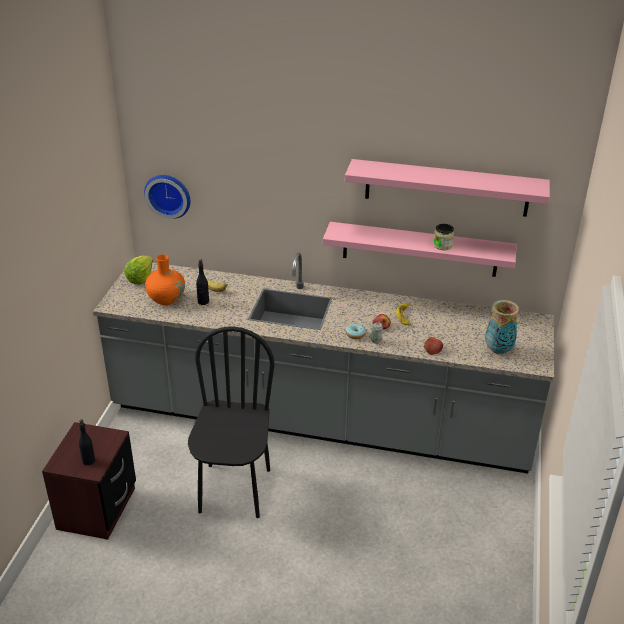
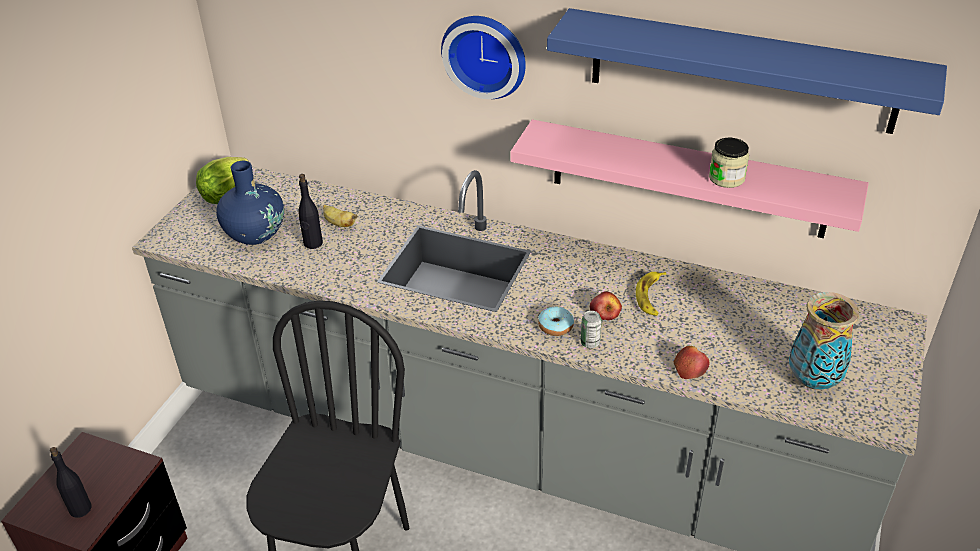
camera: 10 degrees right, 5 degrees up
(166, 299) = (255, 234): orange vase -> blue vase
(168, 195) = (270, 57): wall clock -> wall clock (486, 54)
(446, 188) = (741, 71): pink shelf -> blue shelf

